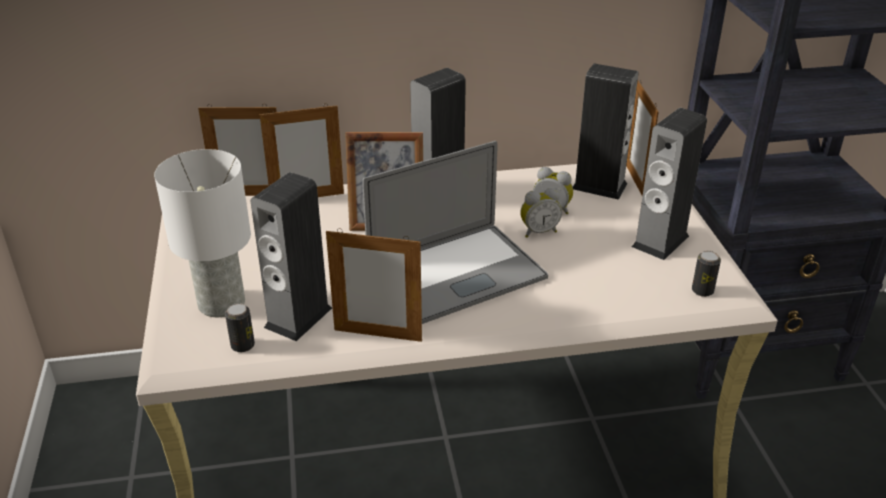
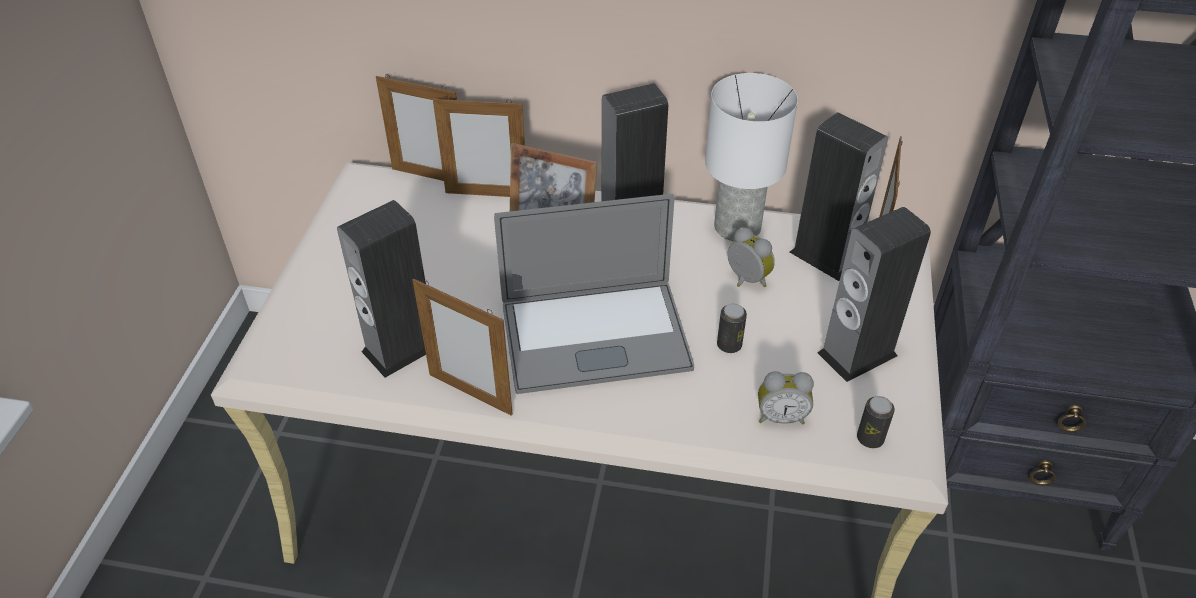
camera: 20 degrees right, 10 degrees up
(221, 304) = (334, 310): white table lamp -> white table lamp (737, 228)
(243, 345) = (330, 368): can -> can (729, 345)
(538, 231) = (717, 303): alarm clock -> alarm clock (780, 416)

